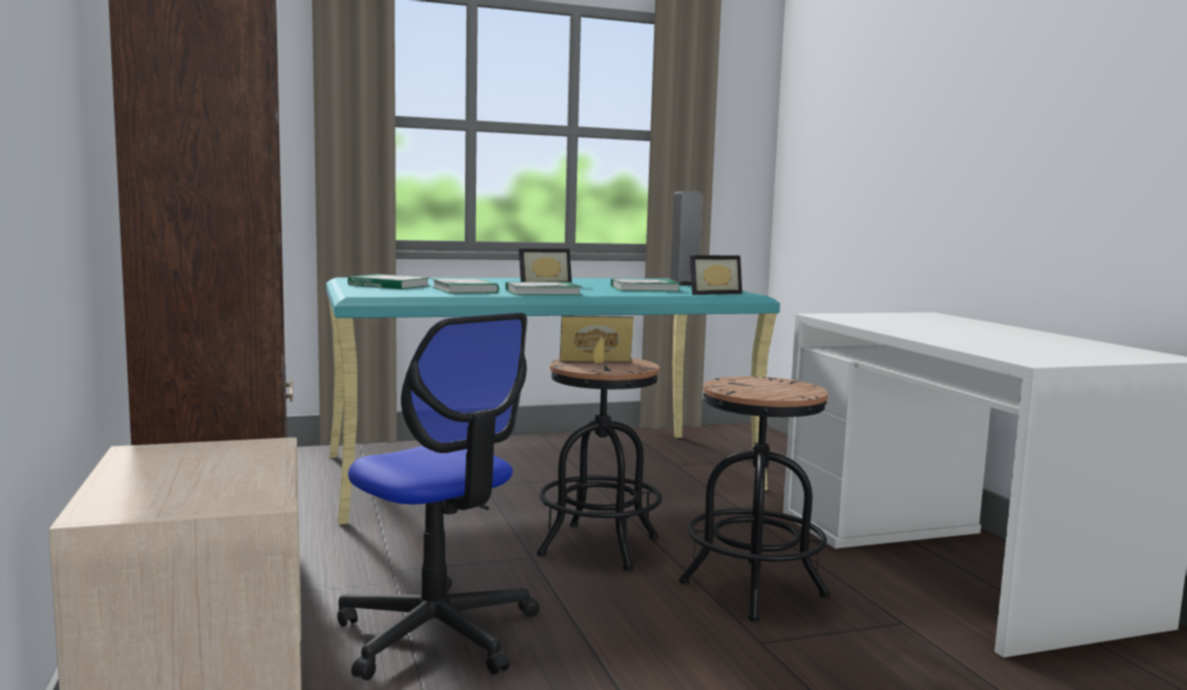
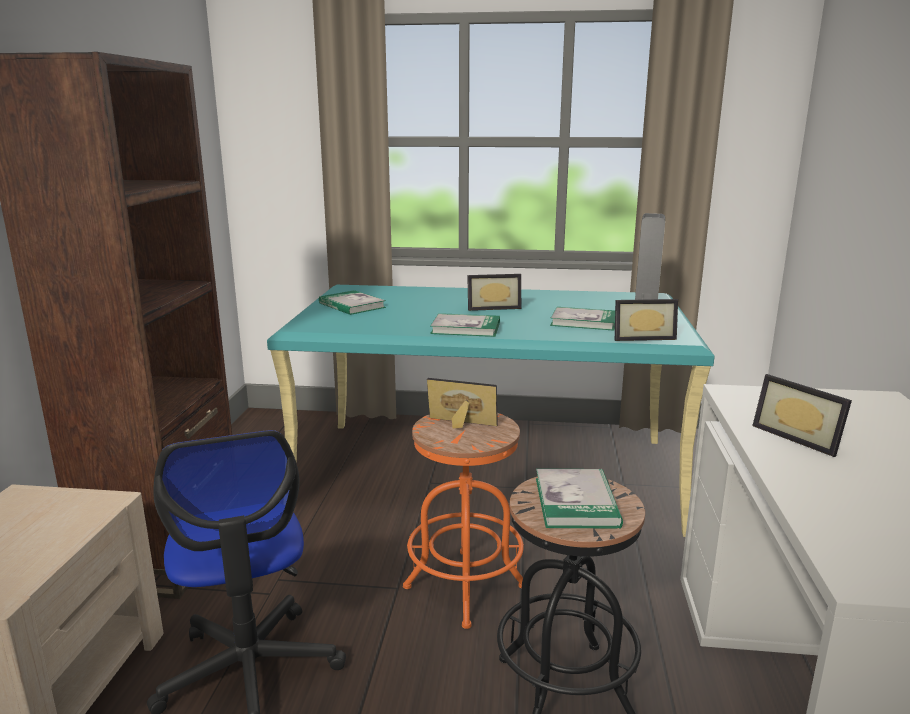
camera: 25 degrees right, 10 degrees up
(464, 290) = (402, 318): book -> book (576, 502)
(599, 546) = (465, 587): black stool -> orange stool
(905, 327) = (800, 437): none -> picture frame

